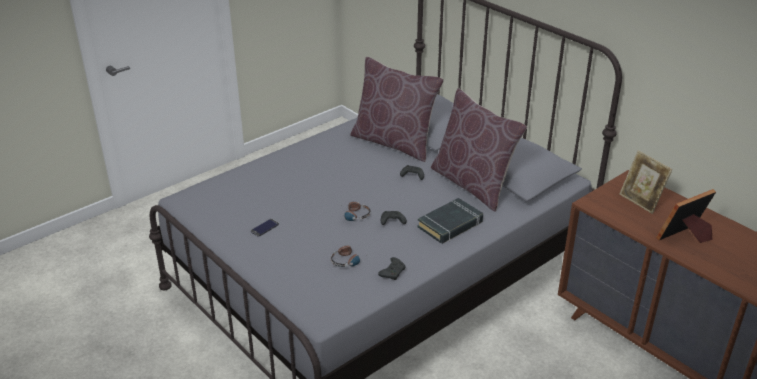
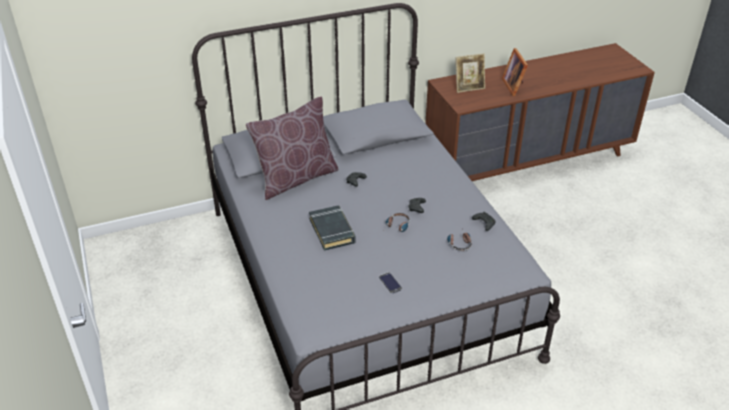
camera: 70 degrees left, 5 degrees up
(450, 225) = (435, 180): black book -> black book (332, 231)
(473, 184) = (385, 155): brown pillow -> none

